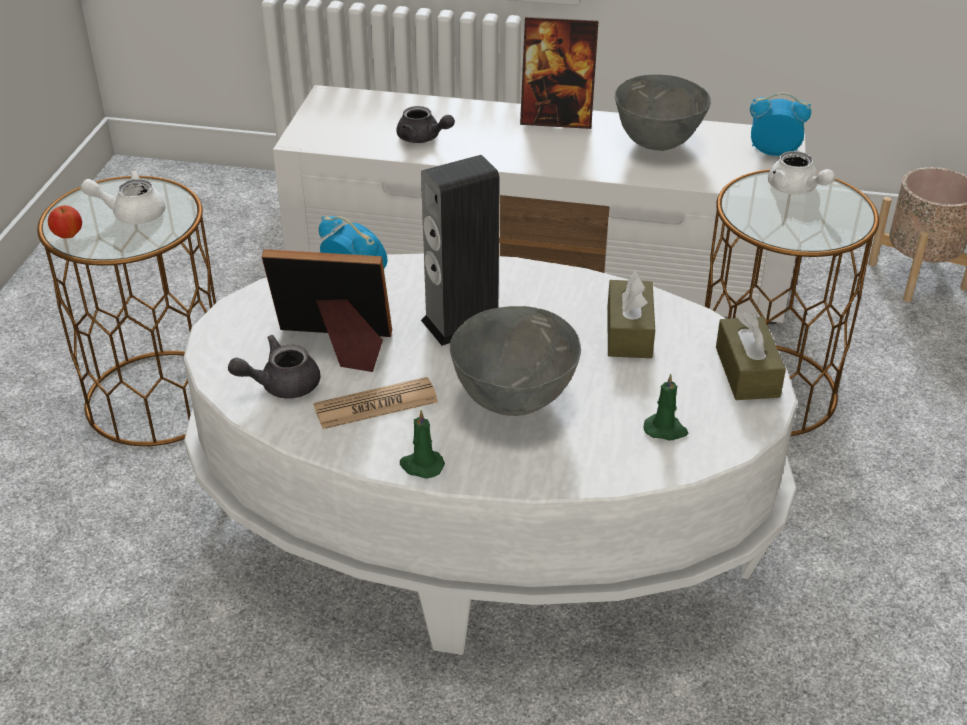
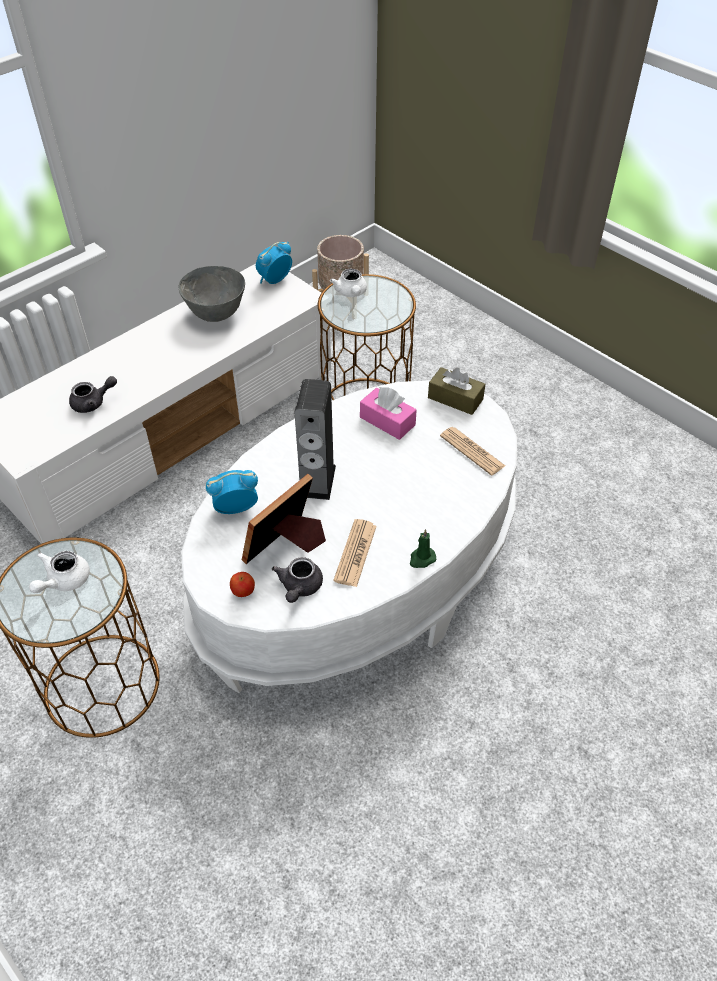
camera: 55 degrees left, 10 degrees up
(68, 235) = (53, 627): apple -> apple (243, 591)
(512, 399) = (400, 495): grey bowl -> none
(556, 119) = (144, 337): picture frame -> none
(629, 332) = (387, 421): brown tissue box -> pink tissue box
(666, 430) = (472, 451): green candle -> newspaper
(796, 189) = (351, 293): white teapot -> white teapot turned 75 degrees clockwise

